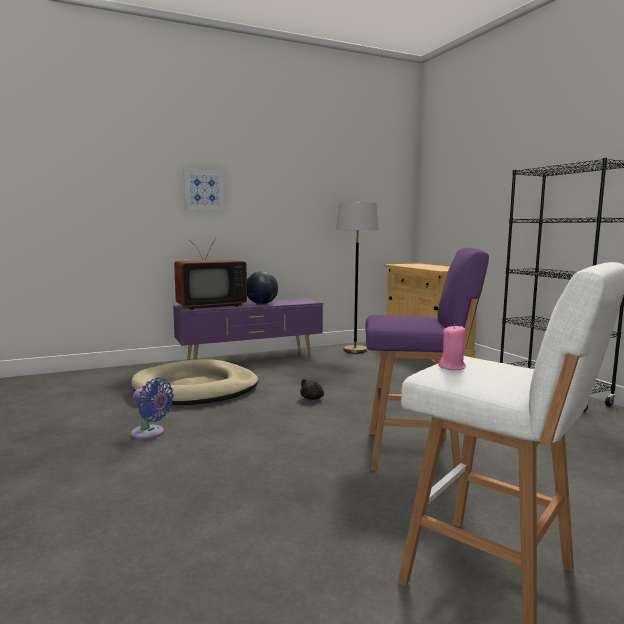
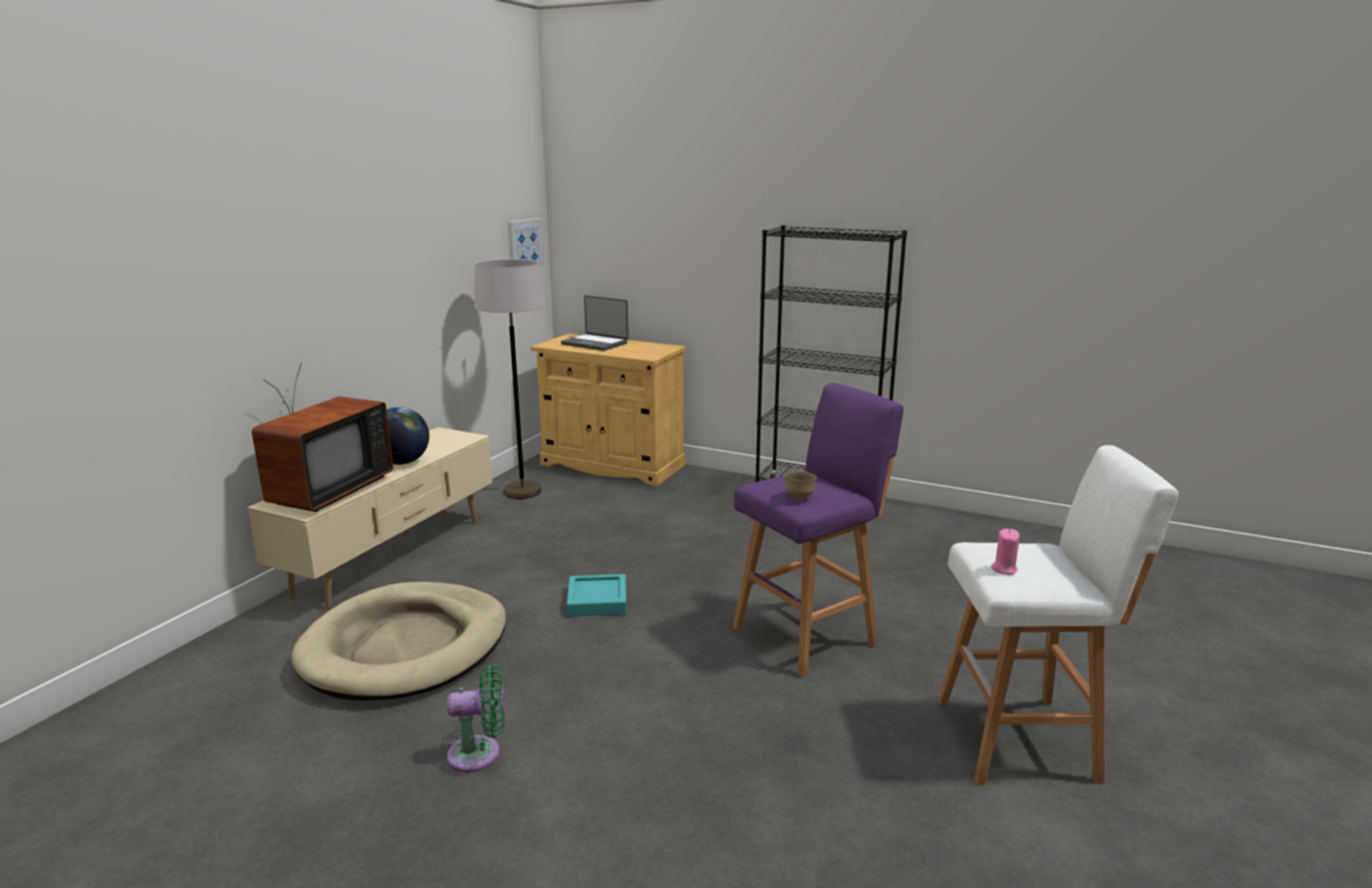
camera: 40 degrees left, 10 degrees up
(150, 434) = (480, 754): blue fan -> green fan
(204, 190) = (264, 275): picture -> picture (525, 247)
(251, 359) = (393, 557): purple tv stand -> beige tv stand
(313, 398) = (597, 601): black plush toy -> turquoise tray
(390, 321) = (799, 498): none -> brown bowl
(424, 265) = (595, 343): none -> laptop

